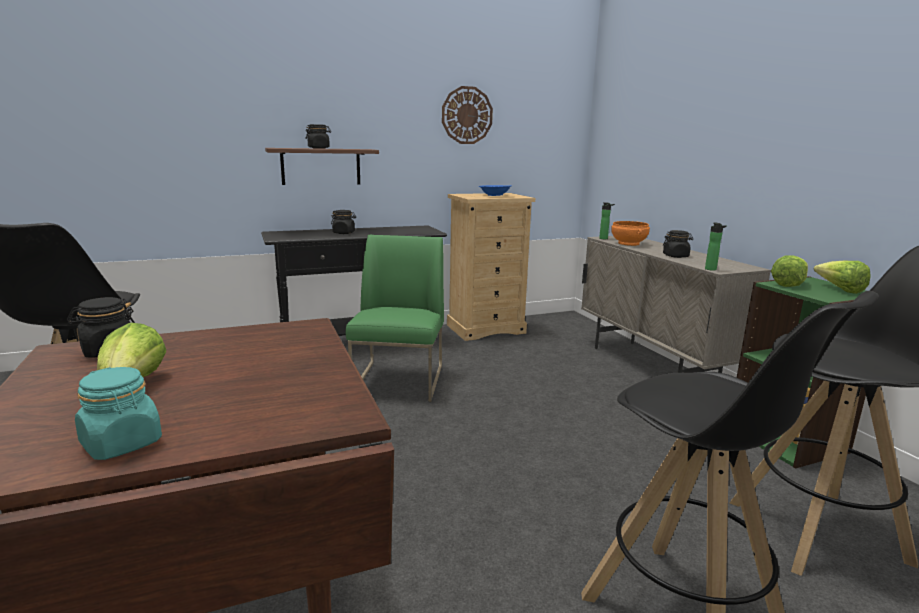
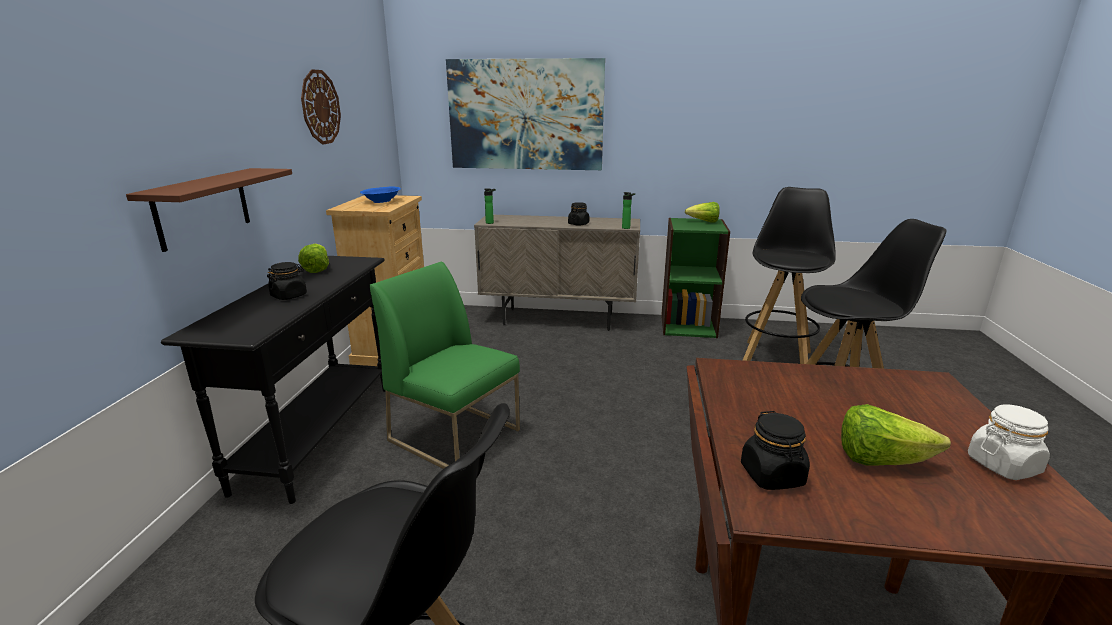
camera: 60 degrees left, 5 degrees up
(122, 443) = (1003, 465): turquoise jar -> white jar
(319, 148) = (213, 180): black jar -> none
(629, 243) = (520, 222): orange bowl -> none
(678, 130) = (525, 115): none -> picture
(788, 284) = (684, 226): lettuce -> lettuce (316, 269)

